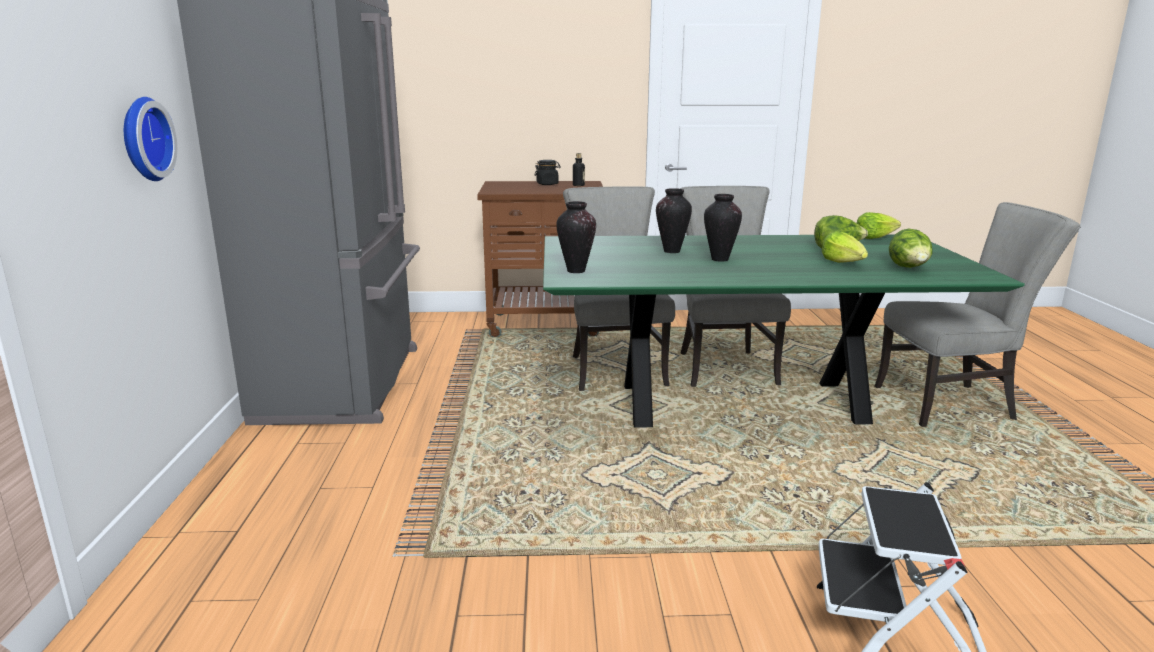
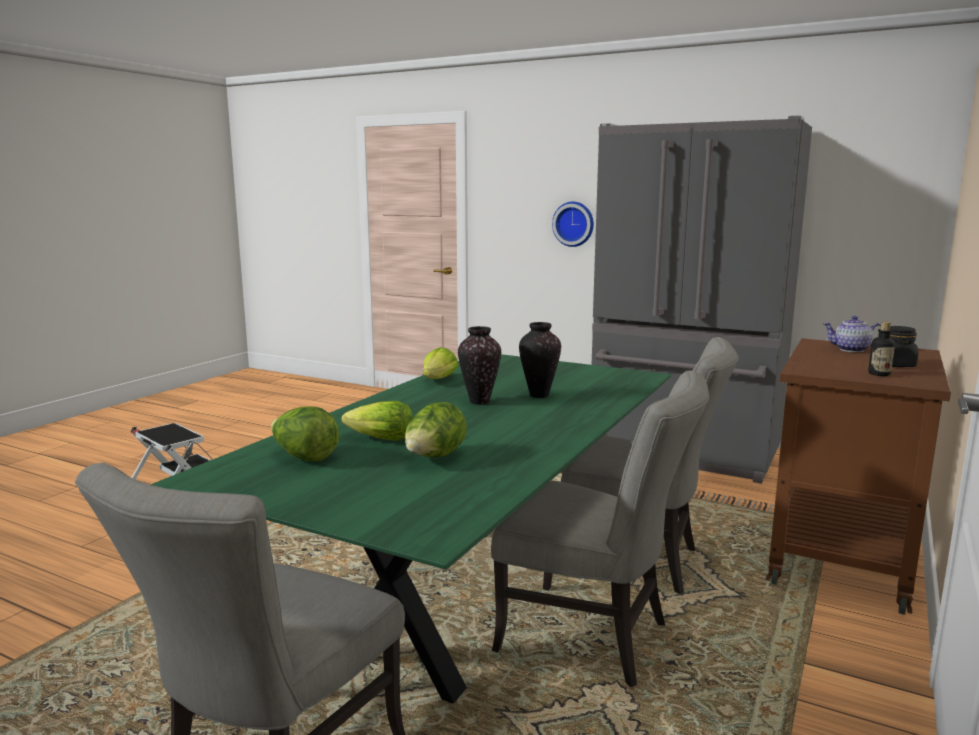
camera: 120 degrees right, 5 degrees down
(511, 188) = (851, 350): none -> teapot
(575, 271) = (511, 362): vase -> none
(874, 237) = (465, 513): lettuce -> lettuce (439, 380)

